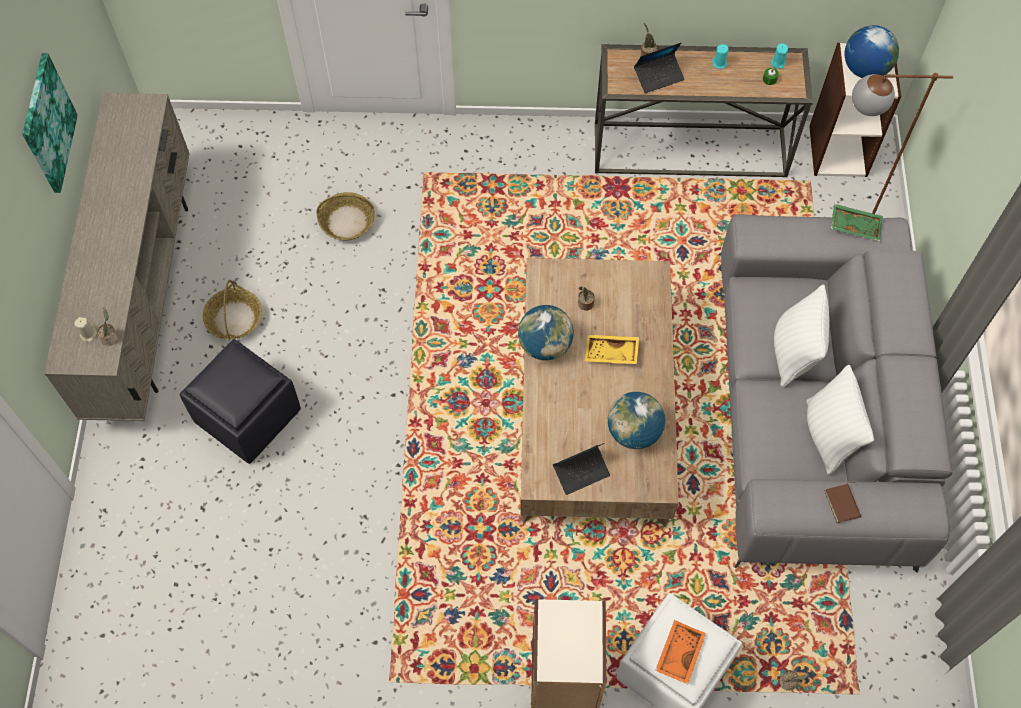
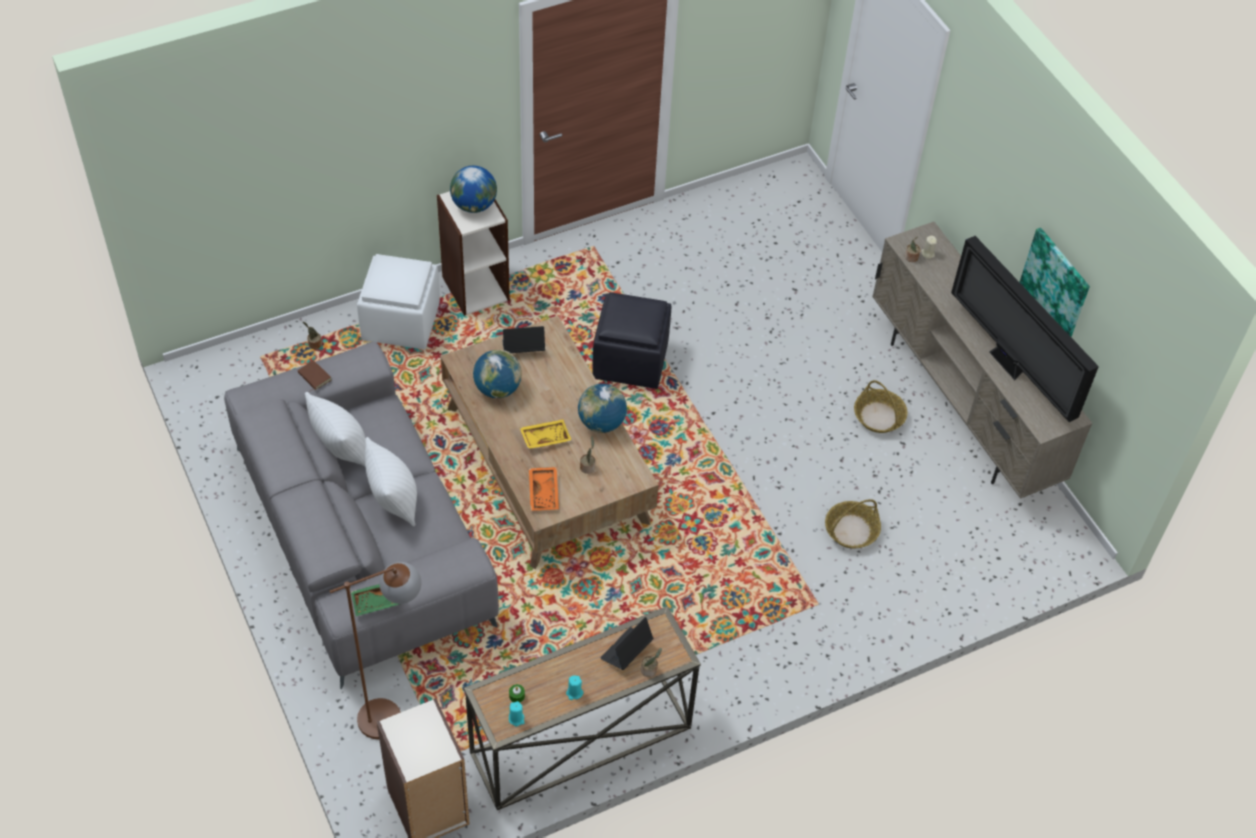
camera: 150 degrees right, 10 degrees down
(125, 176) = (1008, 366): none -> television
(247, 416) = (812, 355): black ottoman -> black ottoman (631, 359)
(581, 472) = (523, 348): laptop -> laptop turned 45 degrees clockwise
(678, 653) = (398, 272): orange tray -> orange tray (544, 492)
(865, 69) = (423, 738): globe -> globe (474, 205)

